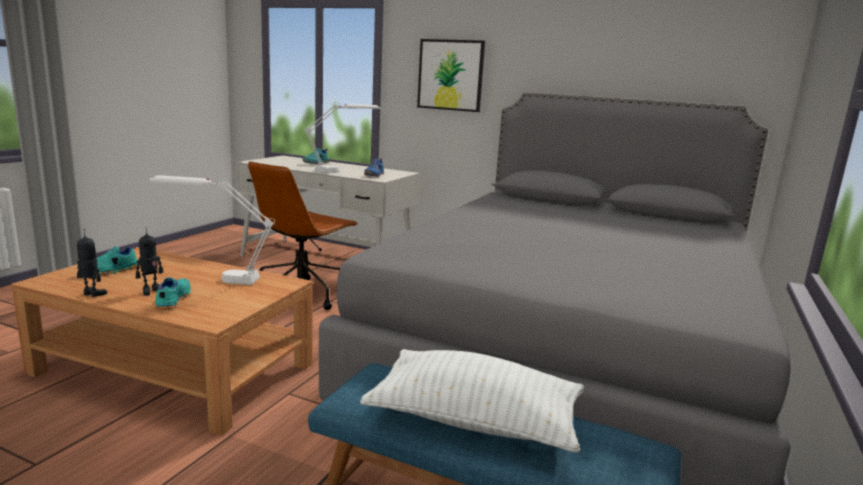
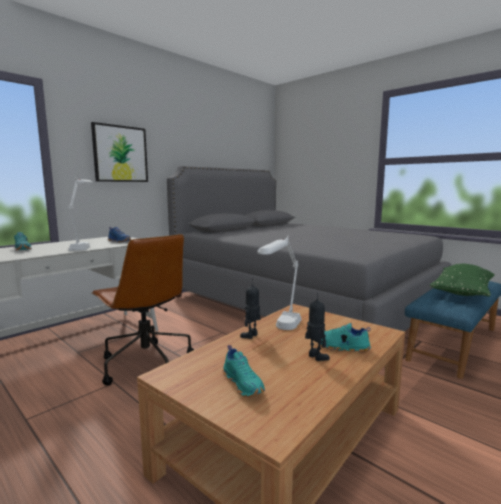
camera: 70 degrees left, 5 degrees down
(92, 294) = (328, 387): toy robot -> toy robot (251, 335)
(475, 421) = (462, 292): white pillow -> green pillow

